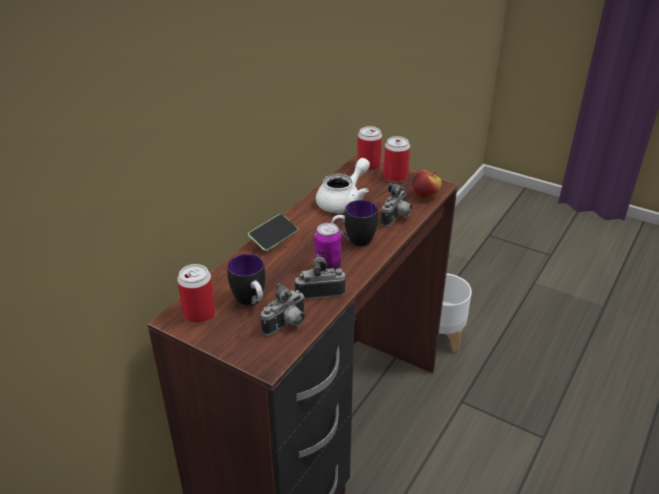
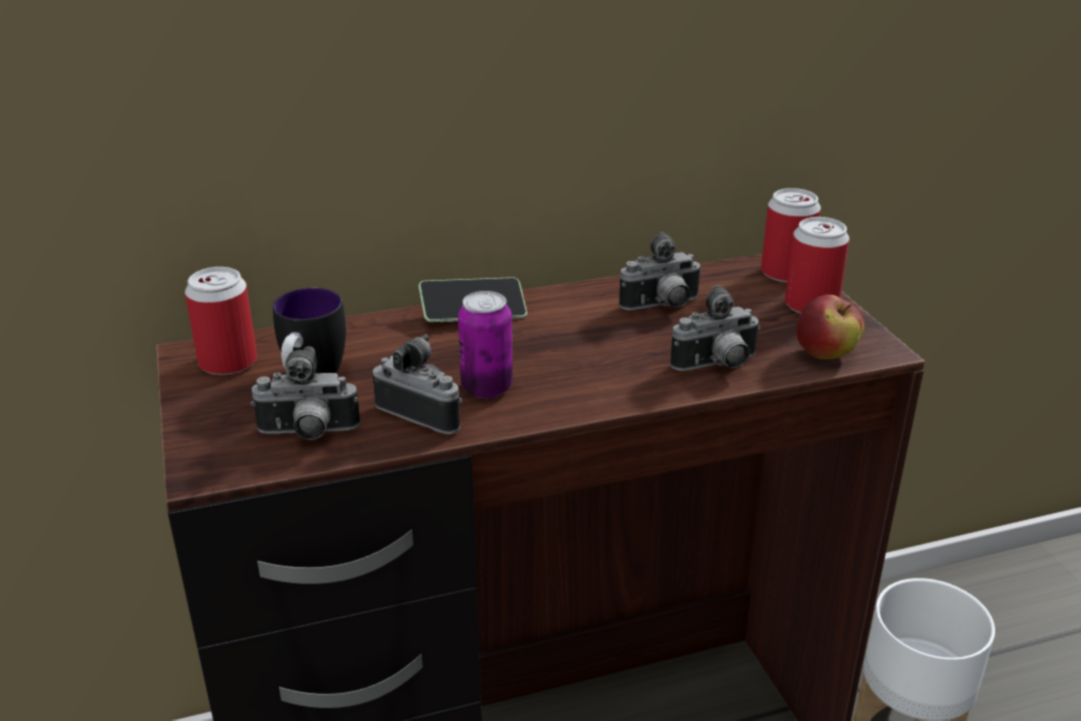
camera: 40 degrees right, 5 degrees down
(344, 201) = (662, 307): white teapot -> camera
(354, 241) = (588, 369): mug -> none

